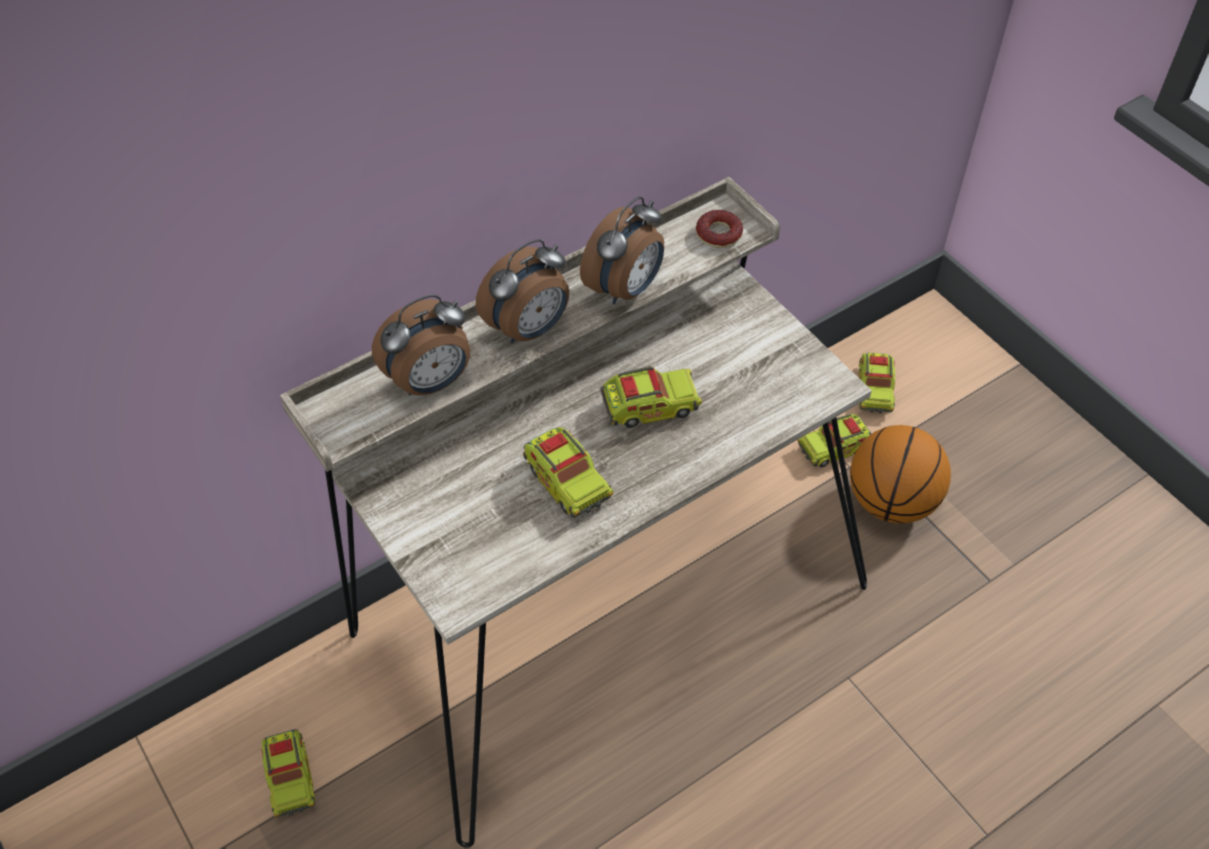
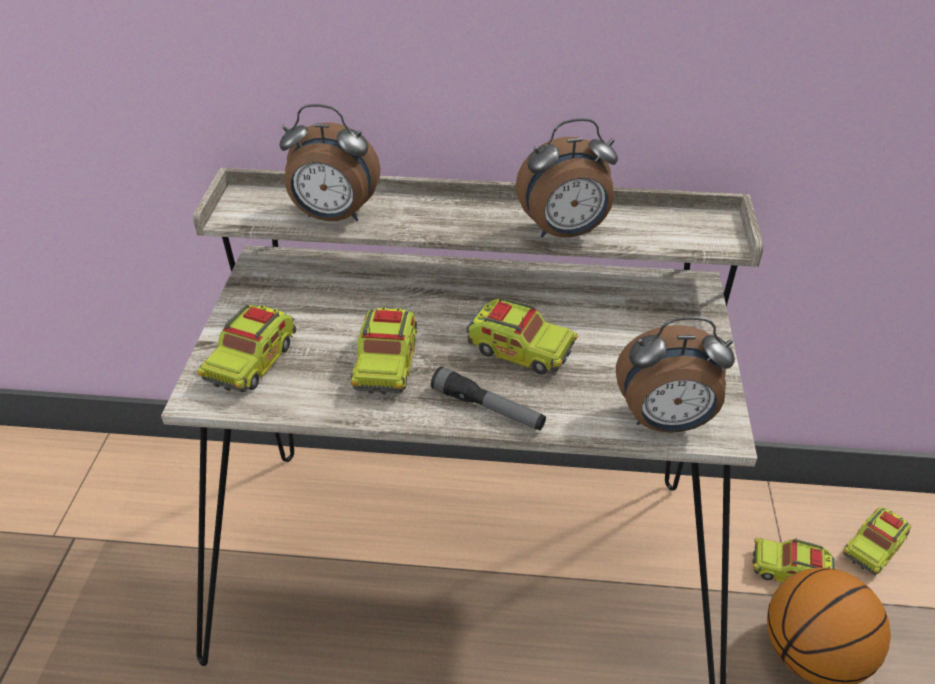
camera: 40 degrees right, 10 degrees down
(290, 778) = (154, 524): toy truck -> toy truck (252, 361)
(529, 329) = (450, 221): alarm clock -> alarm clock (665, 422)
(676, 468) = (488, 408): none -> flashlight
(719, 234) = (698, 234): donut -> none

